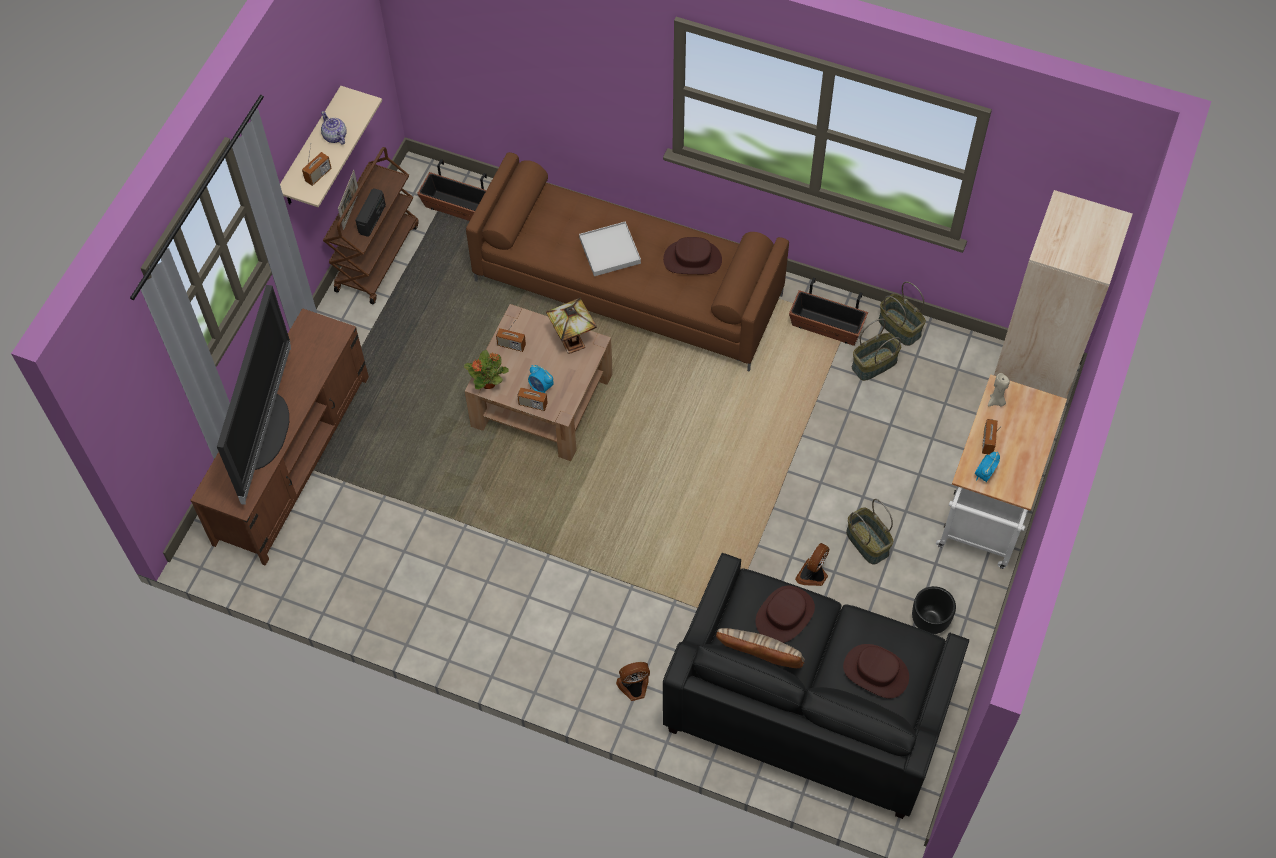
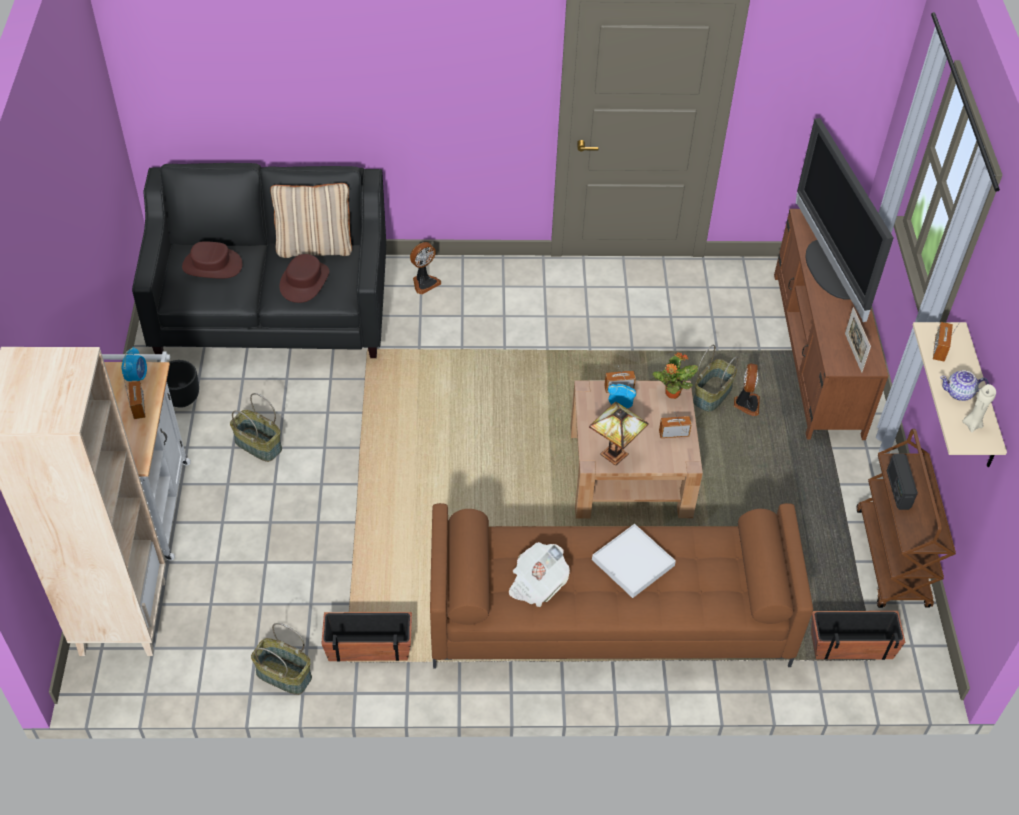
camera: 155 degrees right, 10 degrees down
(335, 136) = (959, 393): teapot -> teapot turned 150 degrees clockwise
(351, 210) = (927, 492): picture frame -> picture frame (853, 352)
(692, 259) = (536, 583): brown hat -> newspaper
(813, 575) = (302, 404): fan -> fan (746, 404)
(874, 365) = (301, 621): basket -> basket (712, 394)
(996, 401) = (136, 448): beige candle -> beige candle (972, 424)

